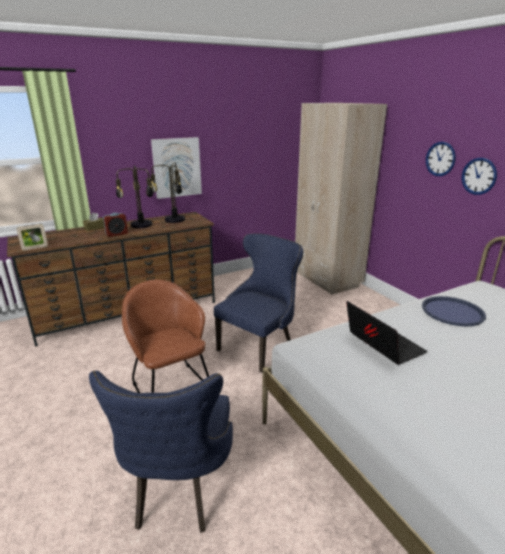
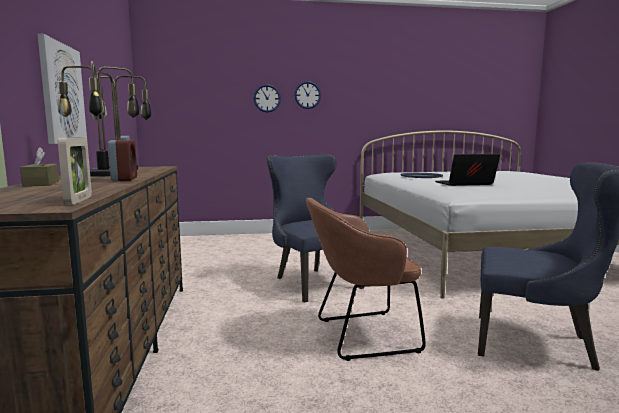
camera: 70 degrees left, 15 degrees down
(327, 279) = (214, 241): beige wardrobe -> none
(479, 176) = (342, 103): wall clock -> wall clock (267, 98)

